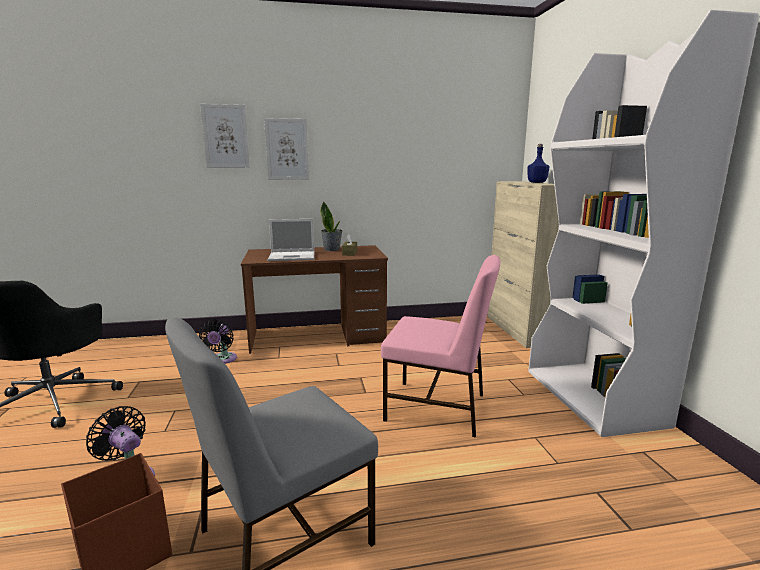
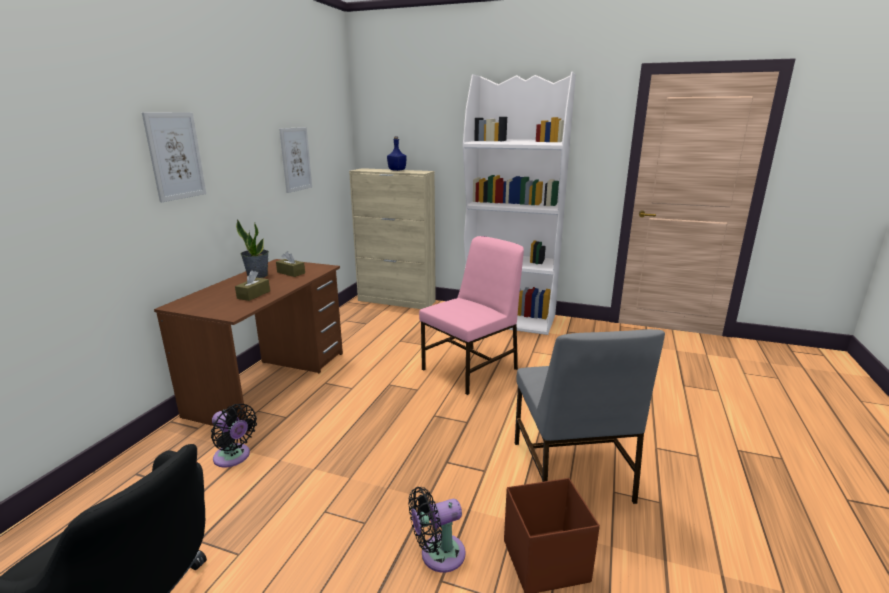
camera: 60 degrees left, 5 degrees up
(225, 136) = (92, 143): picture -> picture (295, 159)
(293, 256) = (253, 295): laptop -> brown tissue box

